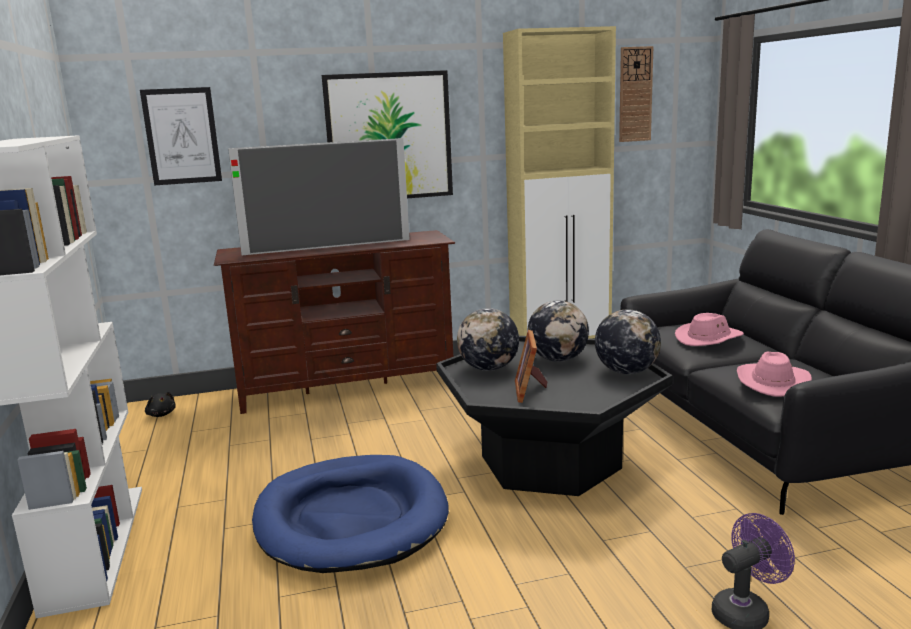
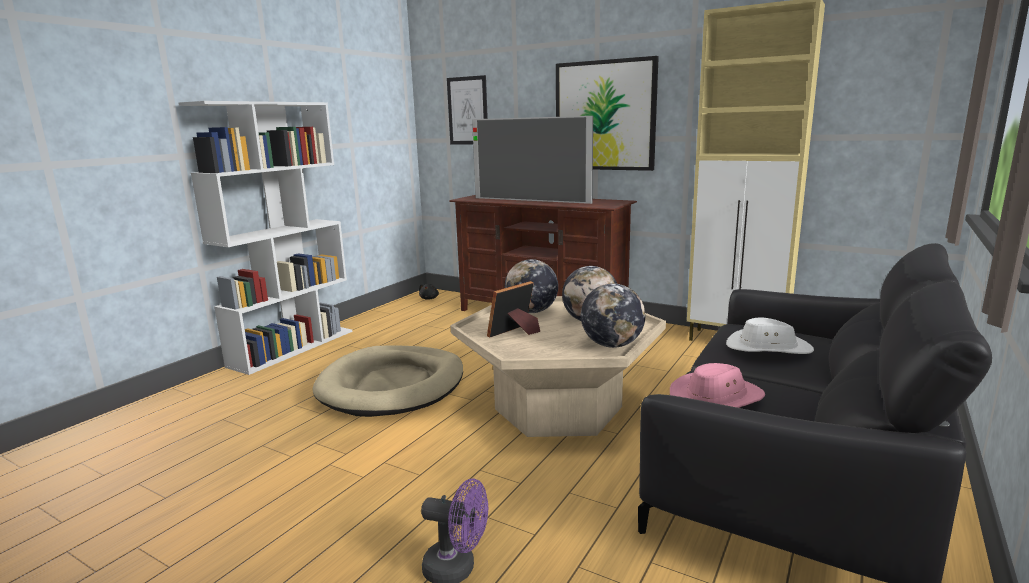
camera: 45 degrees right, 0 degrees up
(351, 519) = (392, 385): blue dog bed -> beige dog bed
(551, 462) = (559, 408): black coffee table -> beige coffee table
(635, 94) = (874, 75): wall clock -> none
(709, 338) = (767, 348): pink hat -> white hat

